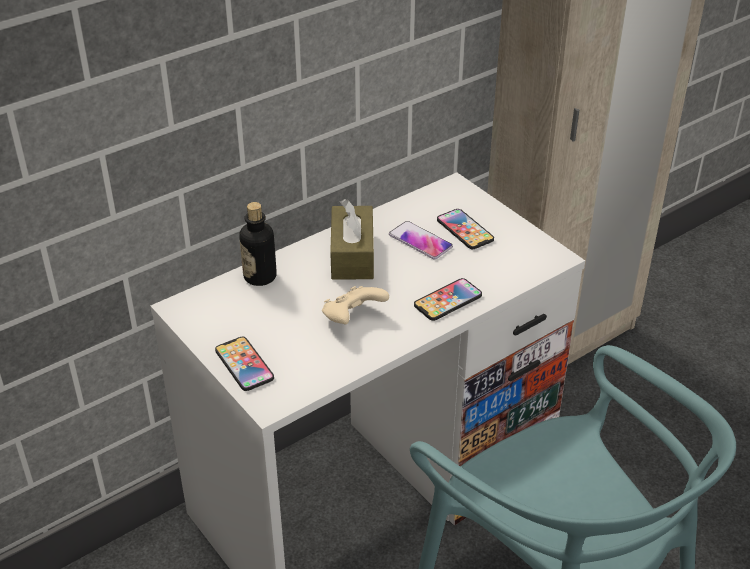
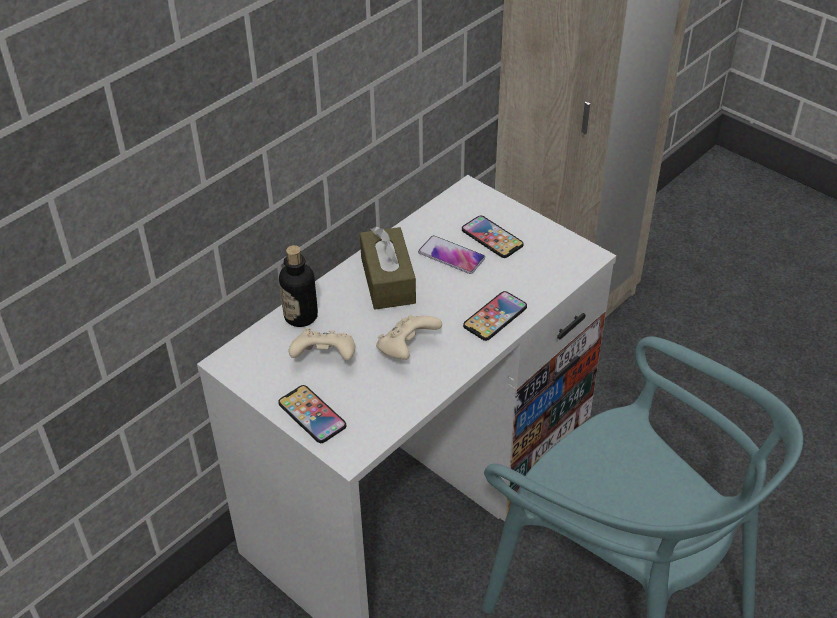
camera: 10 degrees left, 5 degrees up
(271, 316) = (325, 358): none -> beige game controller

